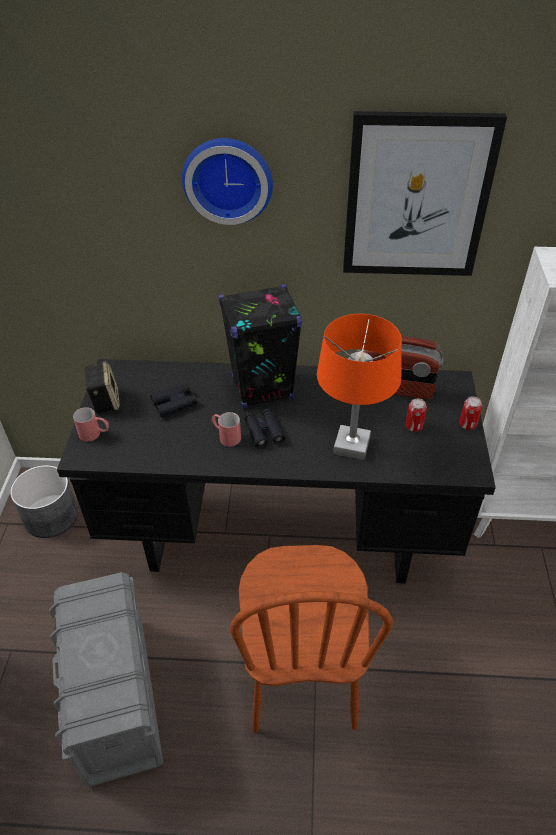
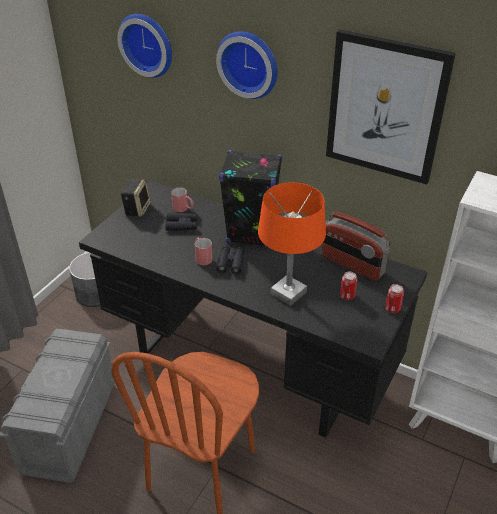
camera: 25 degrees right, 5 degrees down
(70, 182) = (148, 44): none -> wall clock
(95, 434) = (116, 228): red mug -> red mug (183, 209)

